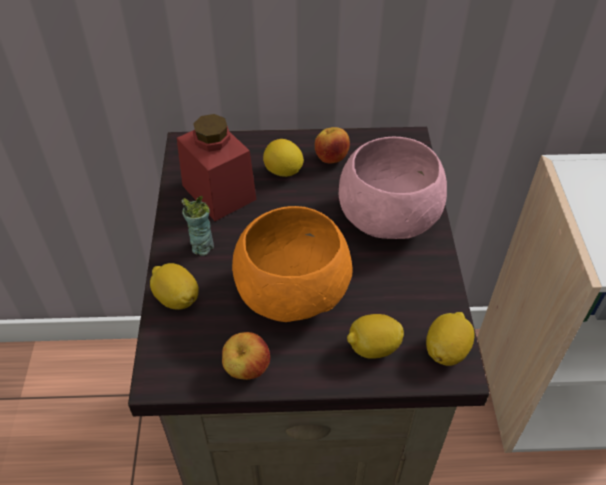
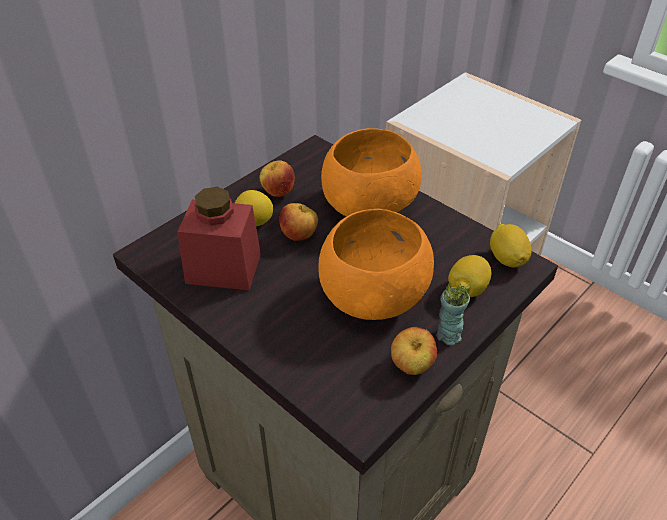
camera: 45 degrees left, 5 degrees down
(177, 298) = (296, 362): lemon -> none
(201, 246) = (263, 314): cup -> cup (448, 335)
(301, 205) = (299, 236): none -> apple
(387, 217) = (367, 205): pink bowl -> orange bowl

